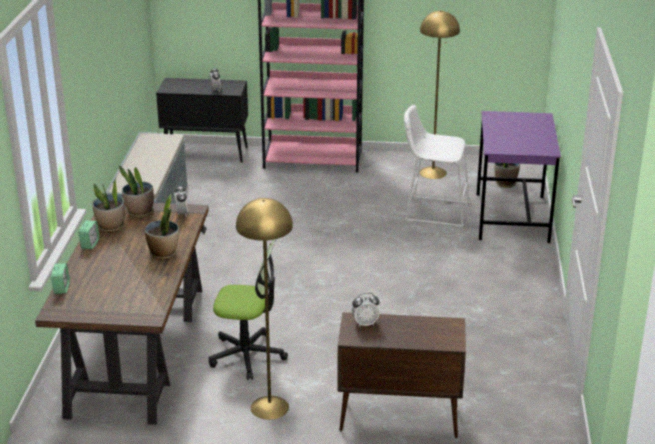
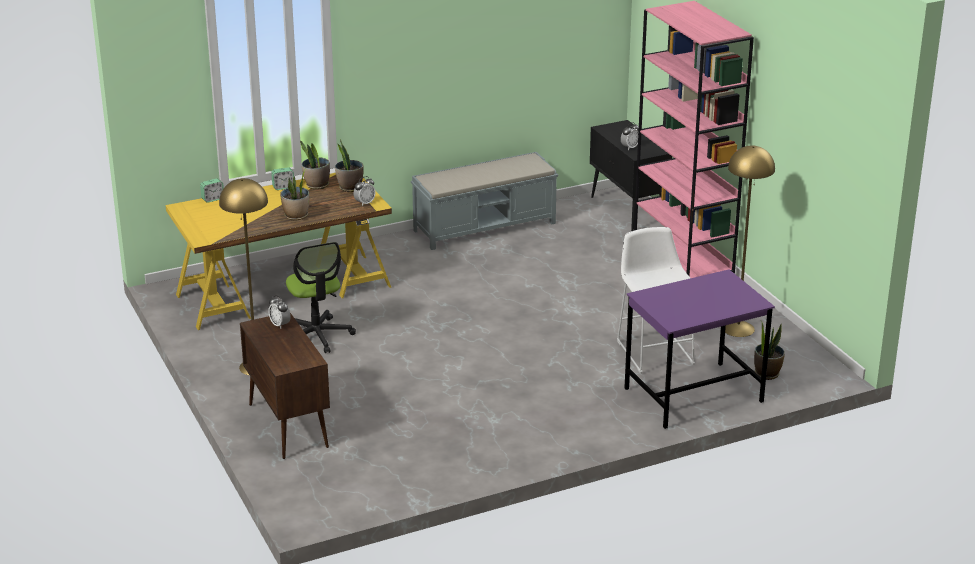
camera: 60 degrees right, 0 degrees up
(136, 349) = (283, 290): brown desk -> yellow desk

